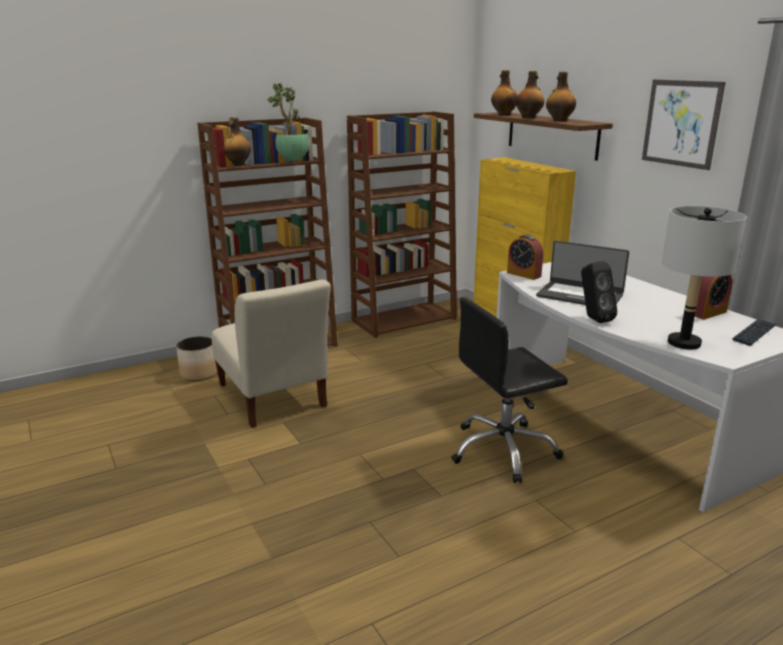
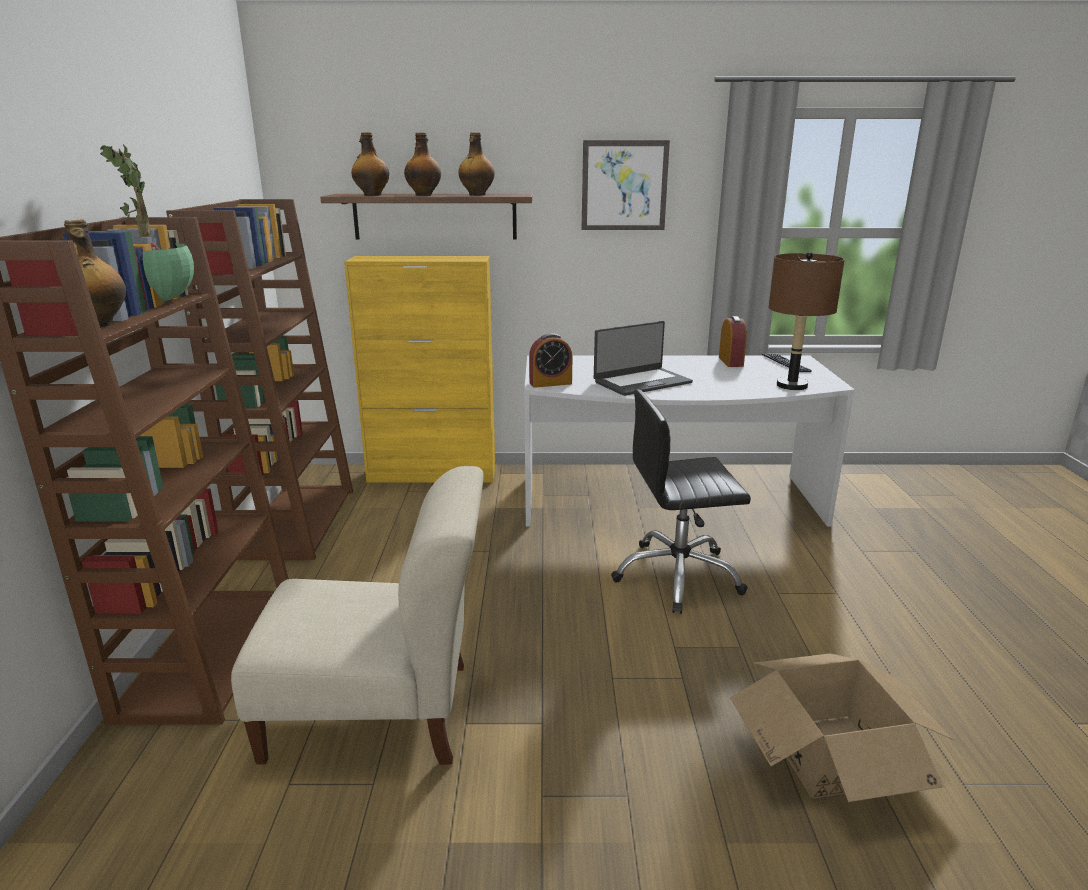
camera: 60 degrees left, 0 degrees up
(199, 374) = (171, 784): planter -> none
(354, 554) = (831, 755): none -> cardboard box
(503, 450) = (677, 576): black office chair -> black office chair turned 75 degrees clockwise
(593, 319) = (709, 394): black speaker -> none
(683, 343) = (792, 386): grey table lamp -> brown table lamp

